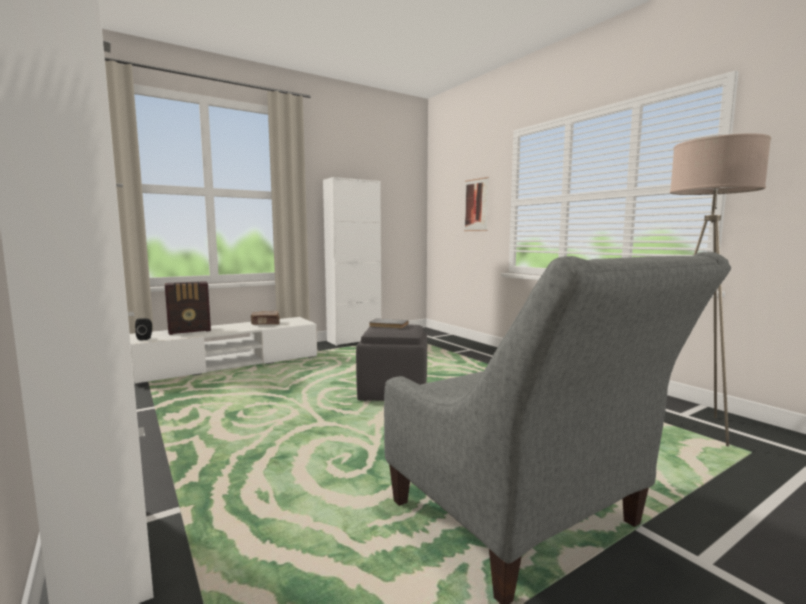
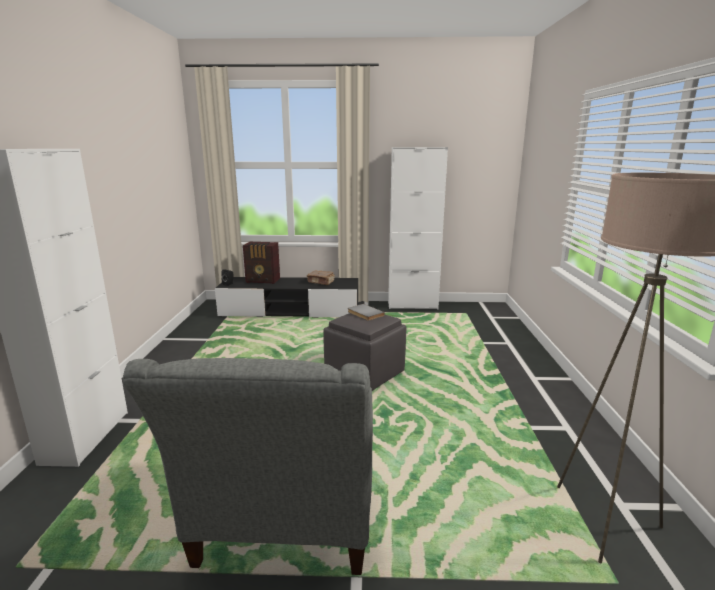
camera: 35 degrees right, 10 degrees up
(230, 364) = (290, 311): white tv stand -> black tv stand
(476, 205) = (549, 178): picture -> none

